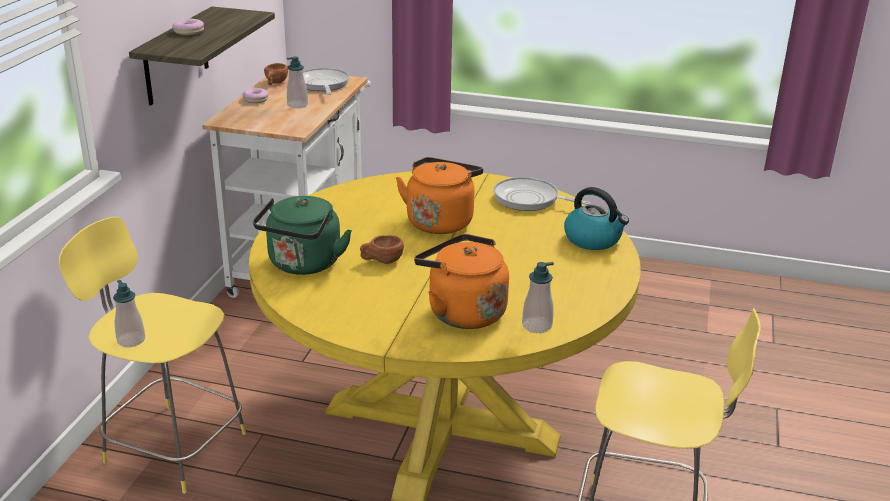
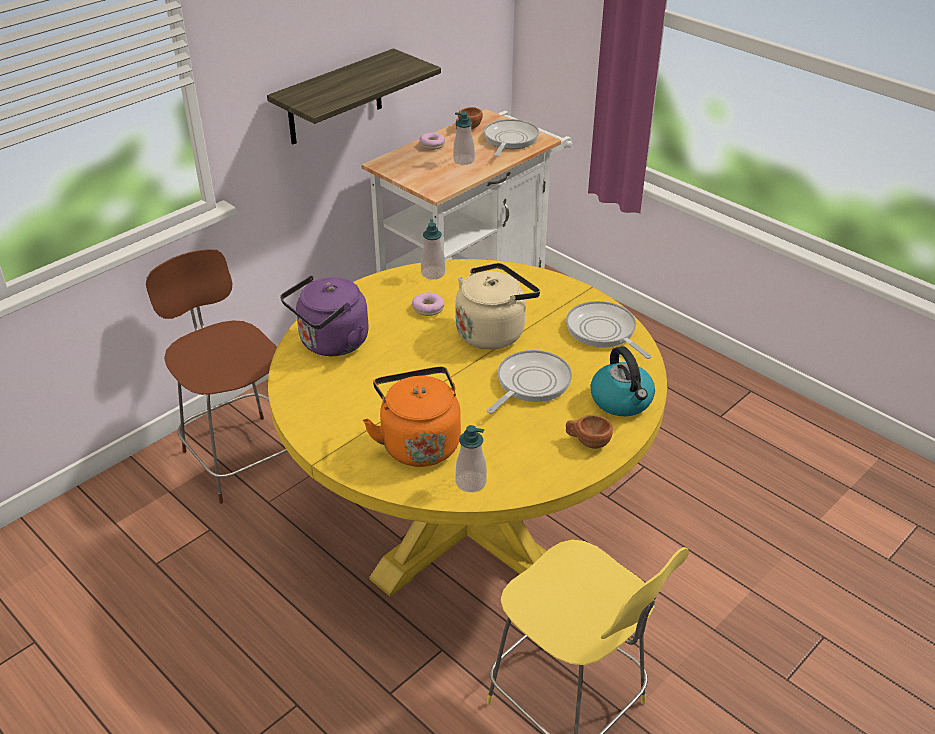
camera: 30 degrees right, 10 degrees up
(131, 340) = (192, 364): soap dispenser -> soap dispenser (433, 273)
(171, 445) = (240, 455): yellow stool -> brown stool
(189, 32) = (339, 79): donut -> donut (428, 308)
(303, 265) = (331, 343): green kettle -> purple kettle
(382, 261) = (400, 361): brown cup -> brown cup (587, 442)
(441, 221) = (493, 332): orange kettle -> beige kettle
(510, 247) = (530, 383): none -> frying pan

